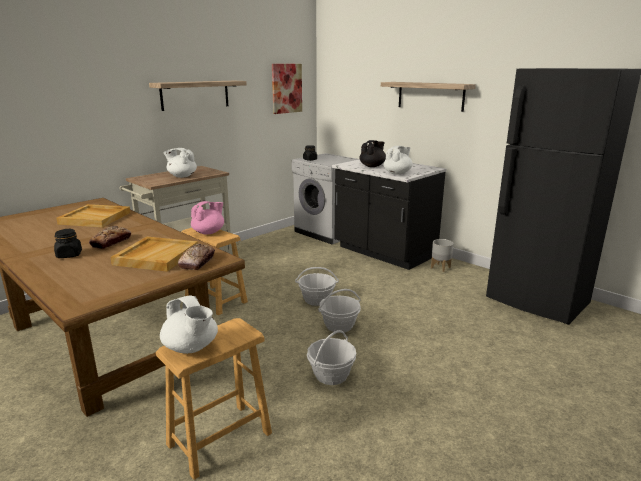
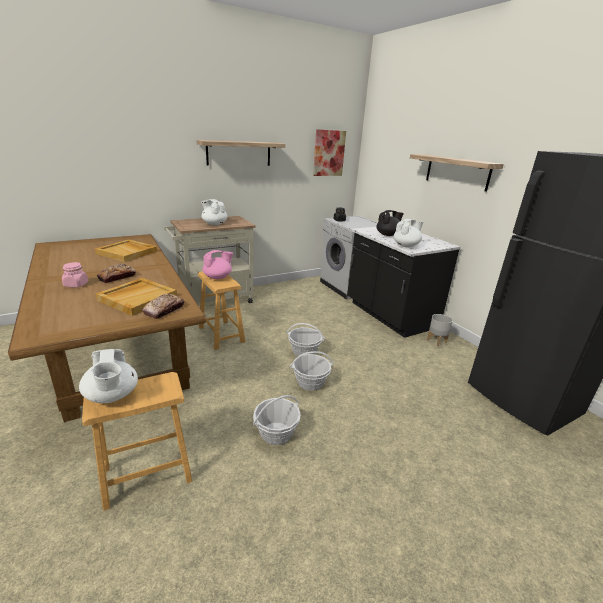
camera: 15 degrees right, 5 degrees up
(69, 255) = (76, 284): black jar -> pink jar

